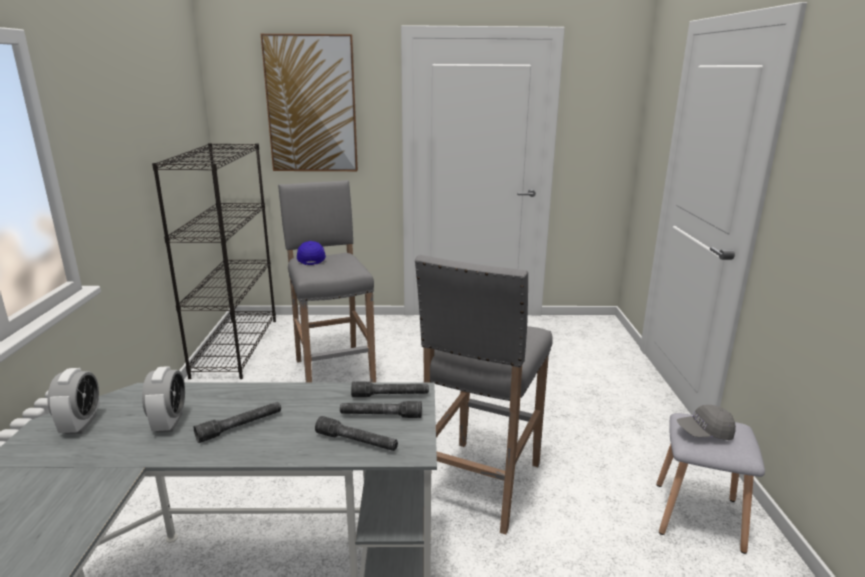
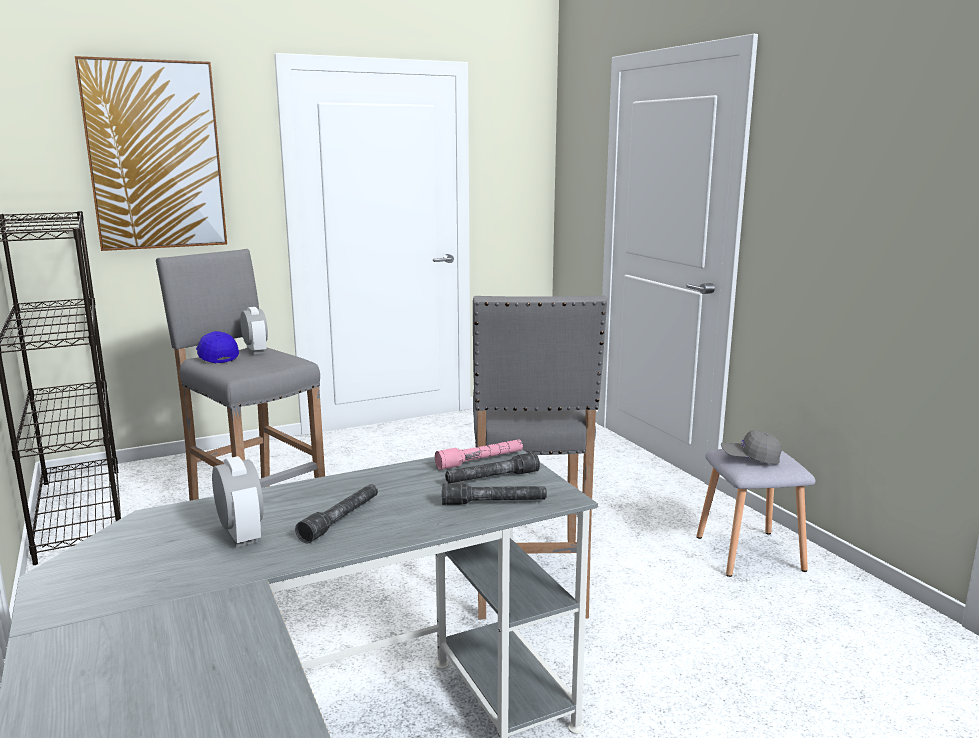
camera: 25 degrees left, 5 degrees down
(81, 424) = (112, 563): alarm clock -> alarm clock (255, 351)
(390, 395) = (480, 461): grey flashlight -> pink flashlight
(704, 433) = (750, 458): grey cap -> grey cap turned 45 degrees clockwise

